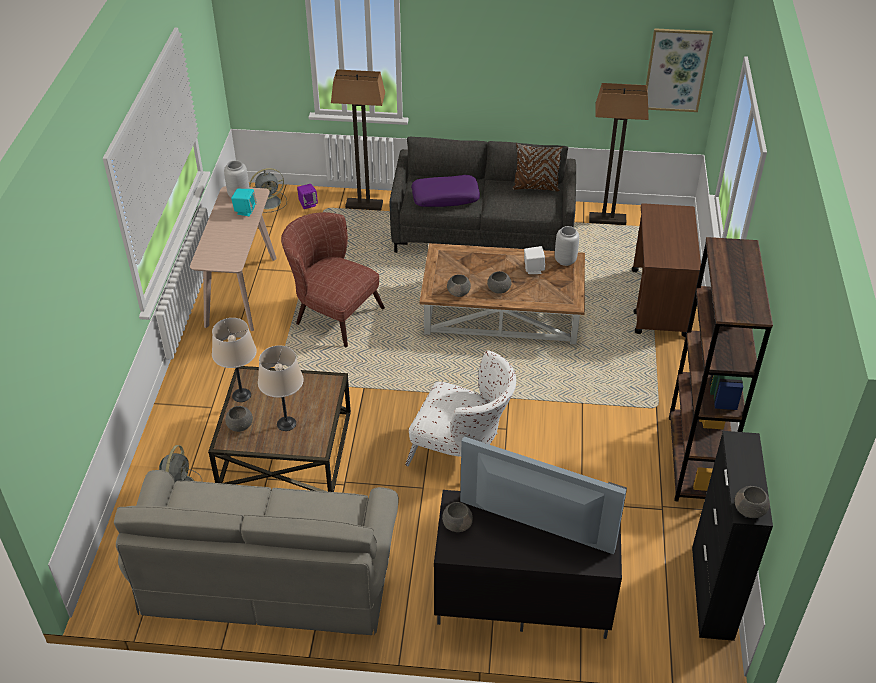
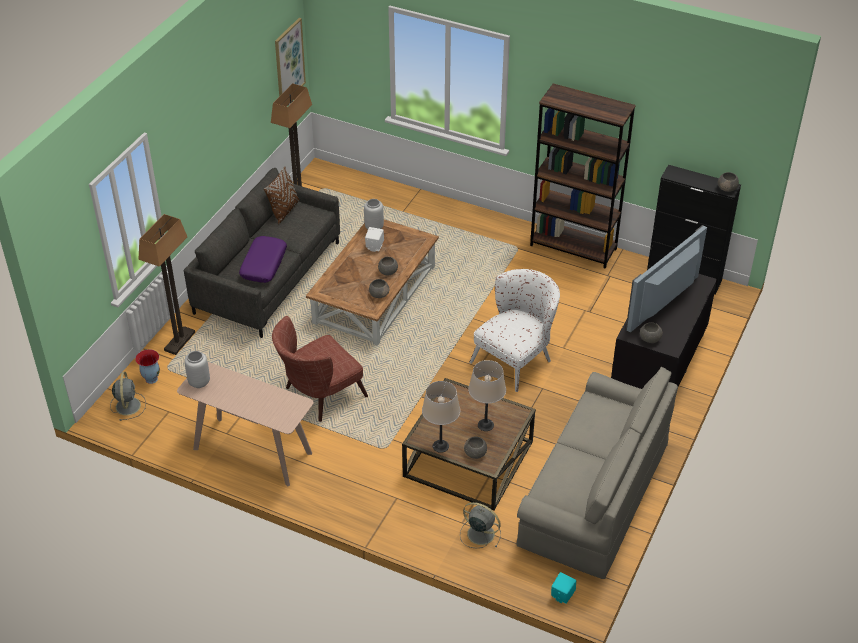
camera: 70 degrees left, 0 degrees up
(245, 211) = (226, 382): turquoise speaker -> turquoise speaker (562, 595)
(308, 204) = (151, 379): purple speaker -> vase
(658, 303) = (413, 211): brown cart -> none

